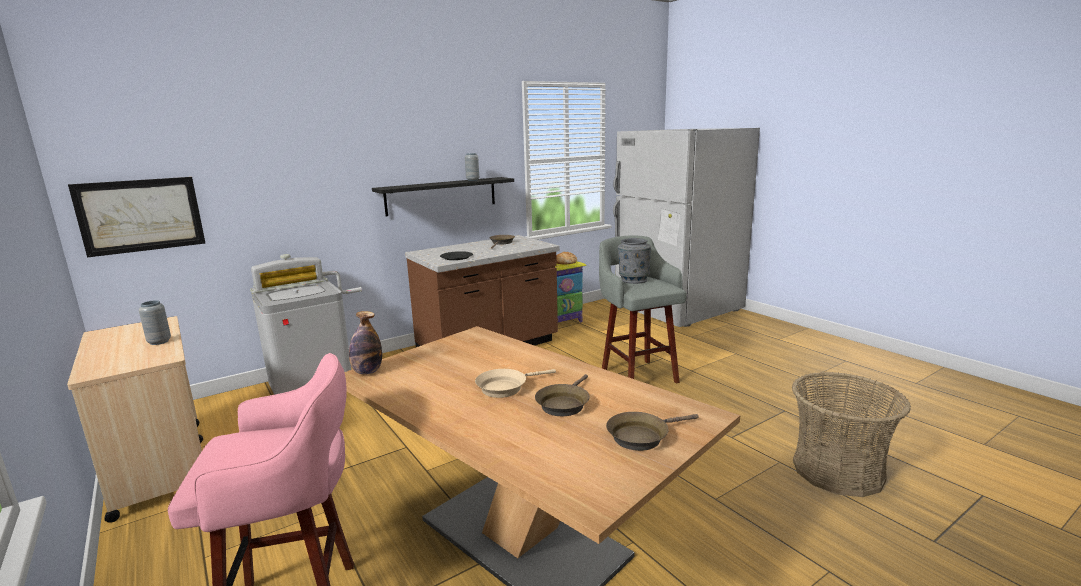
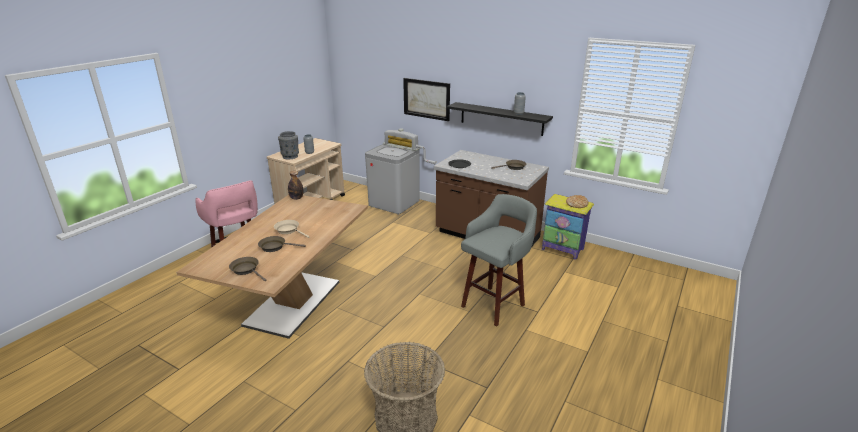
camera: 65 degrees right, 10 degrees up
(141, 215) = (355, 91): picture -> picture (426, 99)
(633, 280) = (499, 233): grey vase -> grey vase (290, 156)
(678, 308) = (674, 303): white fridge -> none

